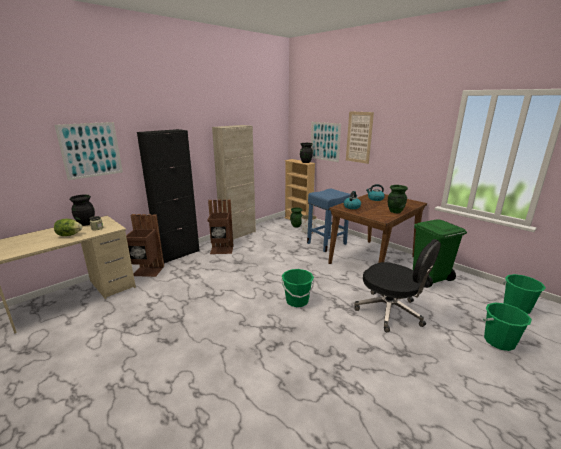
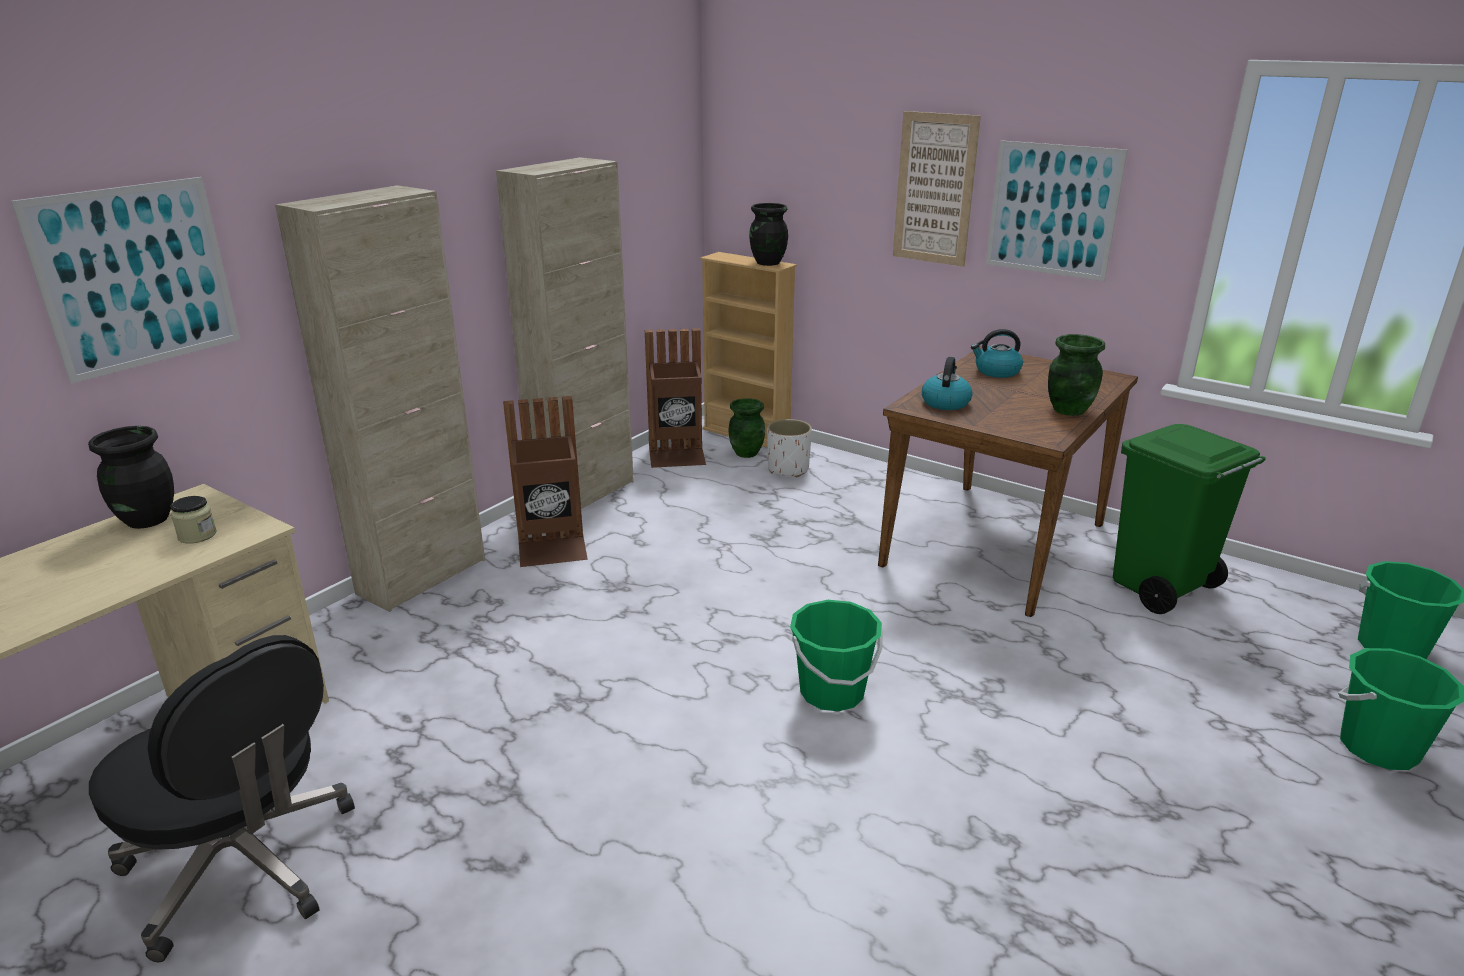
camera: 10 degrees left, 5 degrees up
(69, 235) = (114, 569): lettuce -> none
(147, 271) = (346, 644): brown trash can -> brown trash can (677, 457)
(178, 254) = (422, 577): black cabinet -> beige cabinet
(325, 141) = (825, 200): picture -> picture (1052, 210)
(327, 243) = (853, 503): blue stool -> none
(391, 312) = (1092, 696): black office chair -> black office chair (243, 865)

